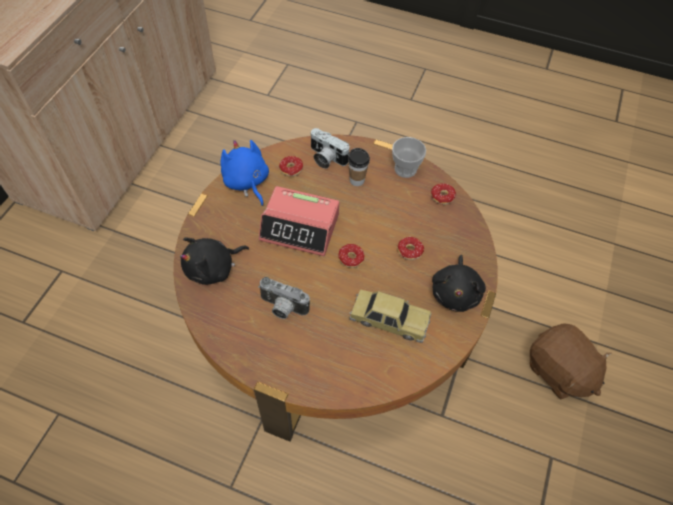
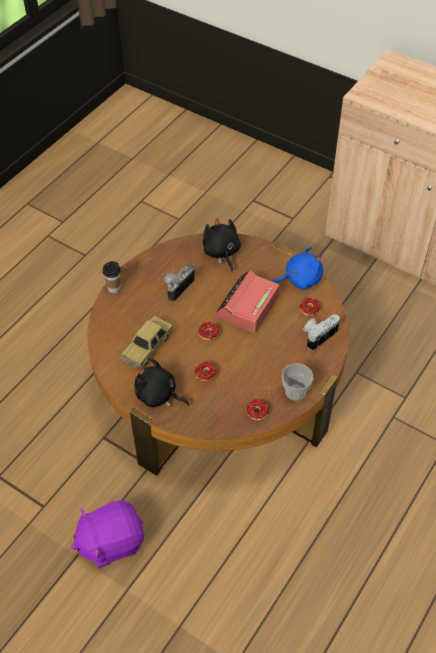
camera: 105 degrees right, 5 degrees down
(357, 180) = (288, 352): cup -> cup (114, 288)
(559, 371) = (111, 542): brown plush toy -> purple plush toy

